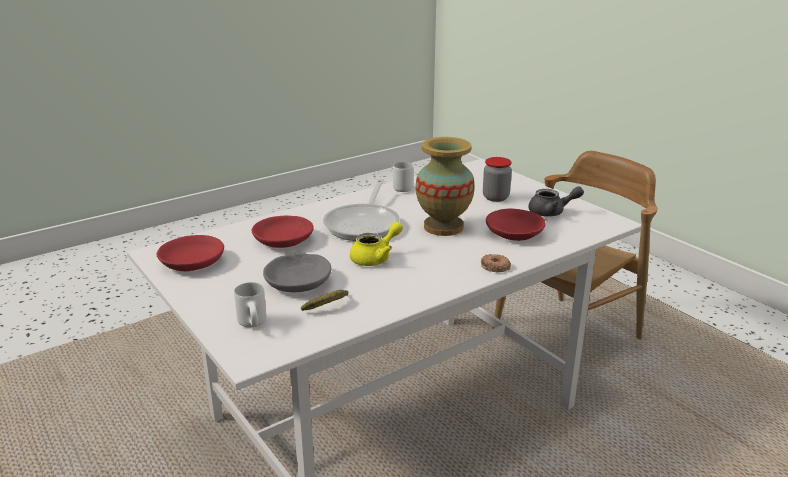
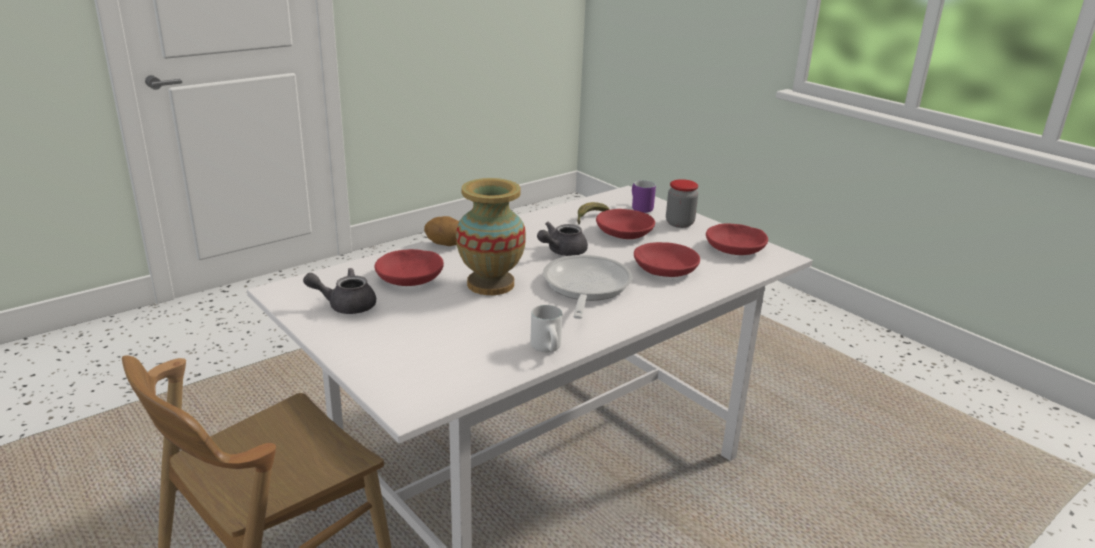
camera: 175 degrees right, 0 degrees up
(255, 324) = (638, 208): white mug -> purple mug
(299, 282) = (624, 233): grey bowl -> red bowl
(376, 258) = (561, 252): yellow teapot -> grey teapot
(495, 197) = (409, 330): jar -> jar (679, 223)
(495, 266) = (445, 244): donut -> potato

